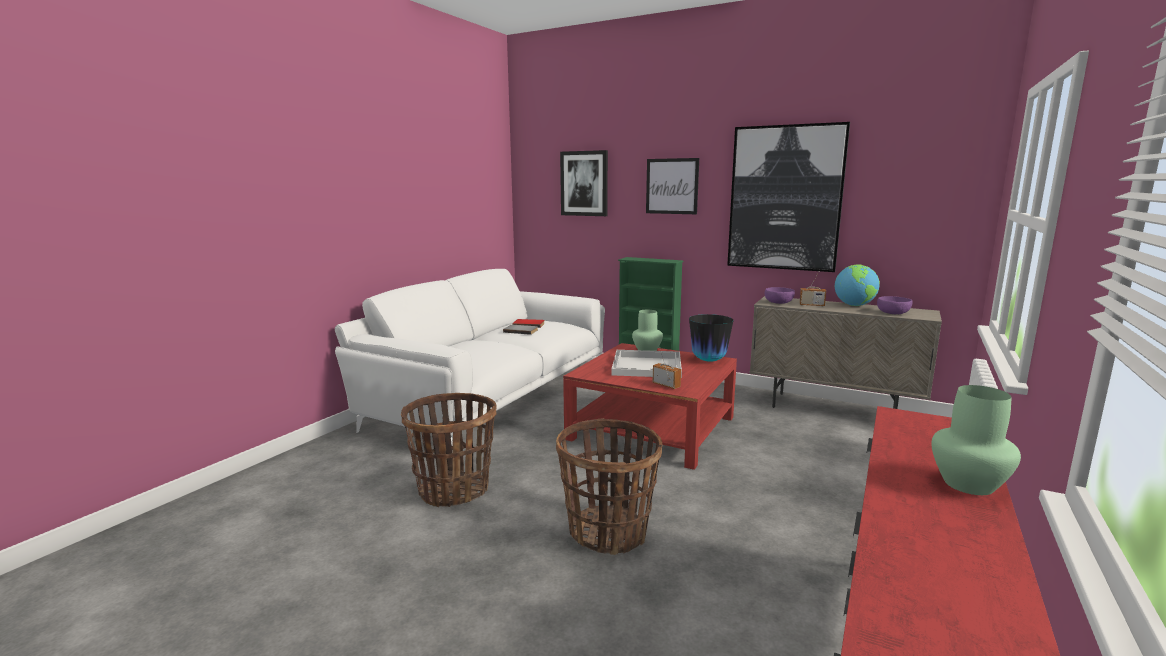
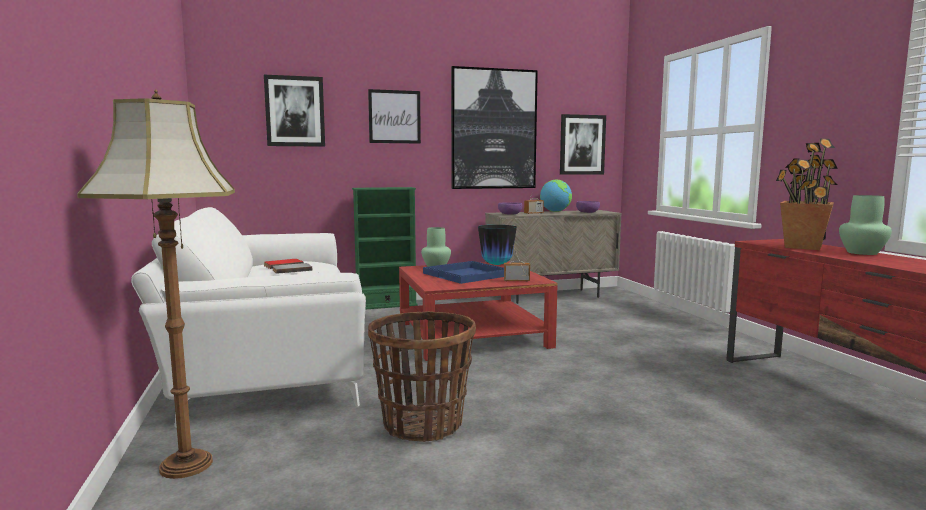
camera: 45 degrees left, 5 degrees down
(318, 457) = (184, 465): none -> floor lamp
(608, 532) = (594, 398): basket -> none
(647, 366) = (468, 274): white tray -> blue tray
(917, 218) = (582, 144): none -> picture
(922, 444) = (802, 247): none -> potted plant

